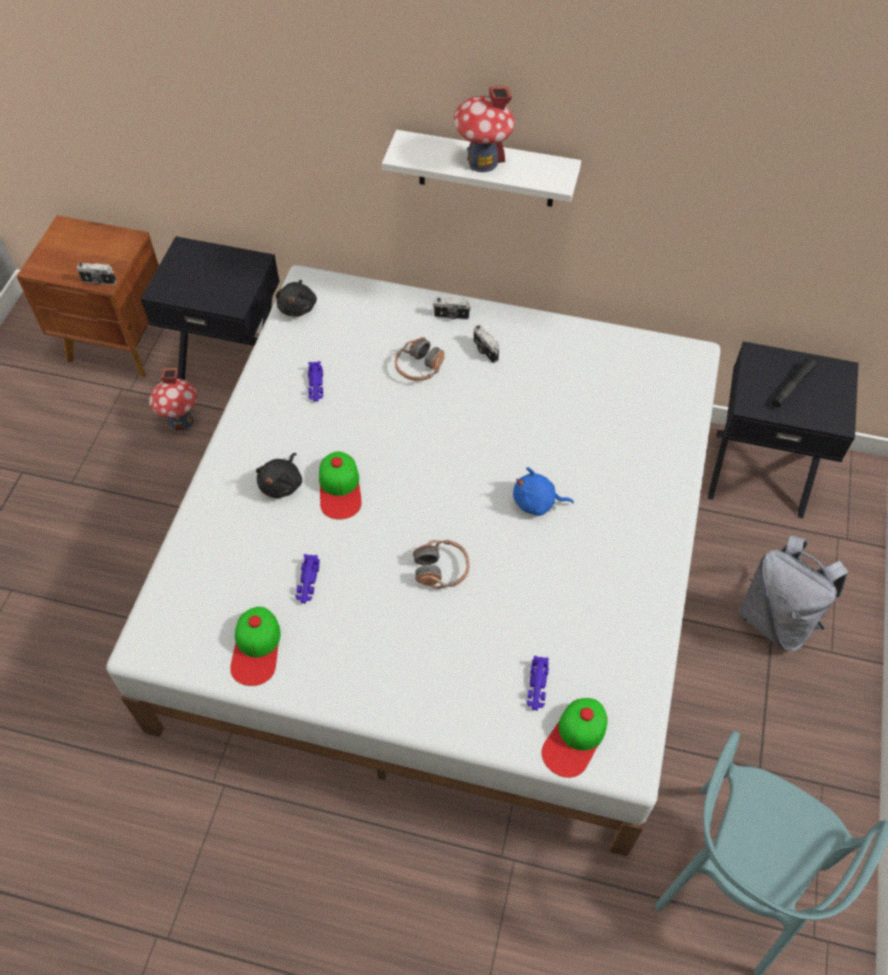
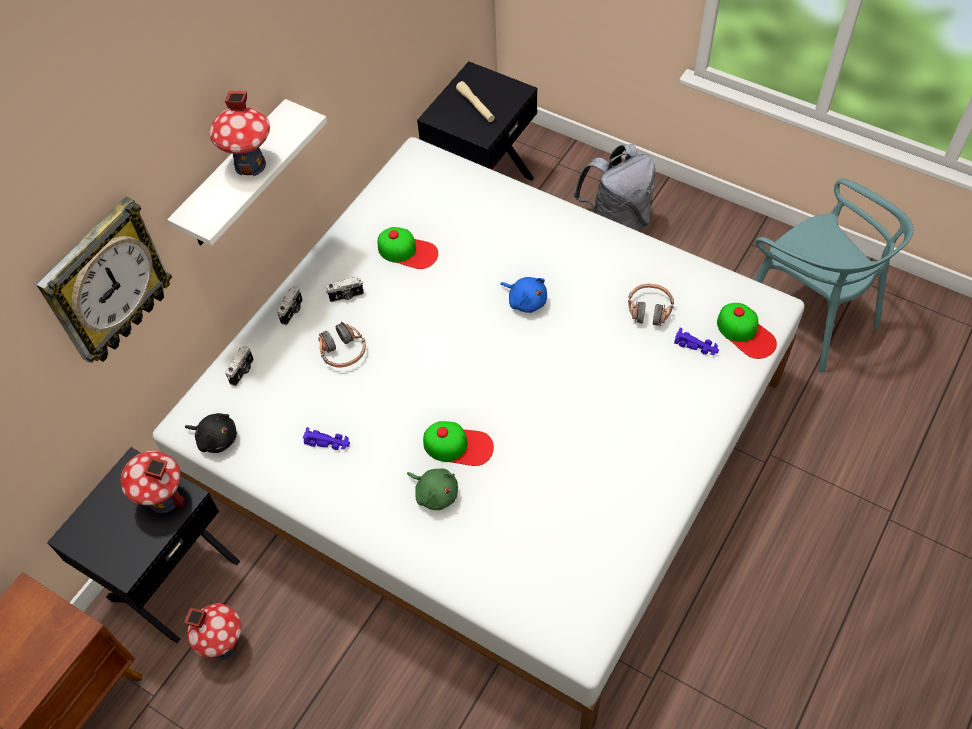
camera: 70 degrees left, 0 degrees up
(99, 281) = (75, 637): camera -> camera (243, 371)
(229, 292) = (164, 499): none -> toy house
(256, 648) = (608, 547): cap -> cap (407, 251)
(282, 484) = (435, 493): black plush toy -> green plush toy
(308, 582) = (552, 492): purple toy car -> none
(313, 117) = (105, 284): none -> wall clock
(441, 569) = (570, 385): headphones -> headphones (649, 310)
(537, 502) = (526, 300): blue plush toy -> blue plush toy turned 75 degrees counterclockwise
(792, 387) = (475, 106): black flashlight -> beige flashlight

